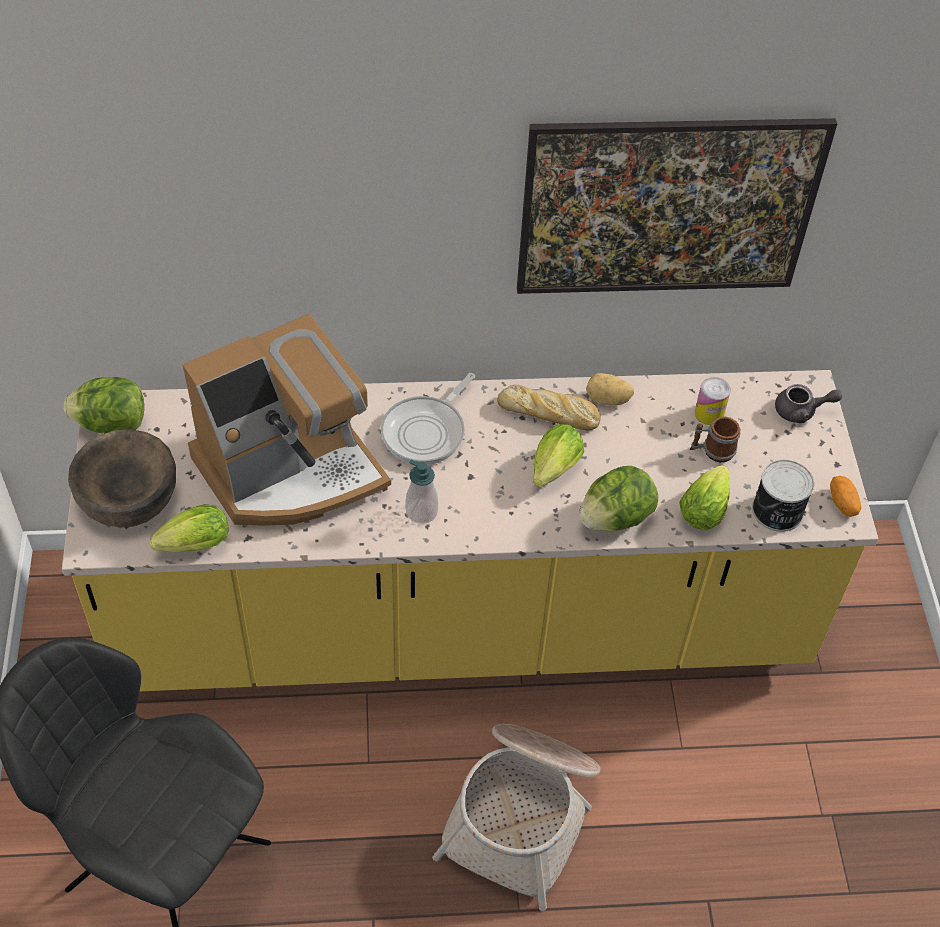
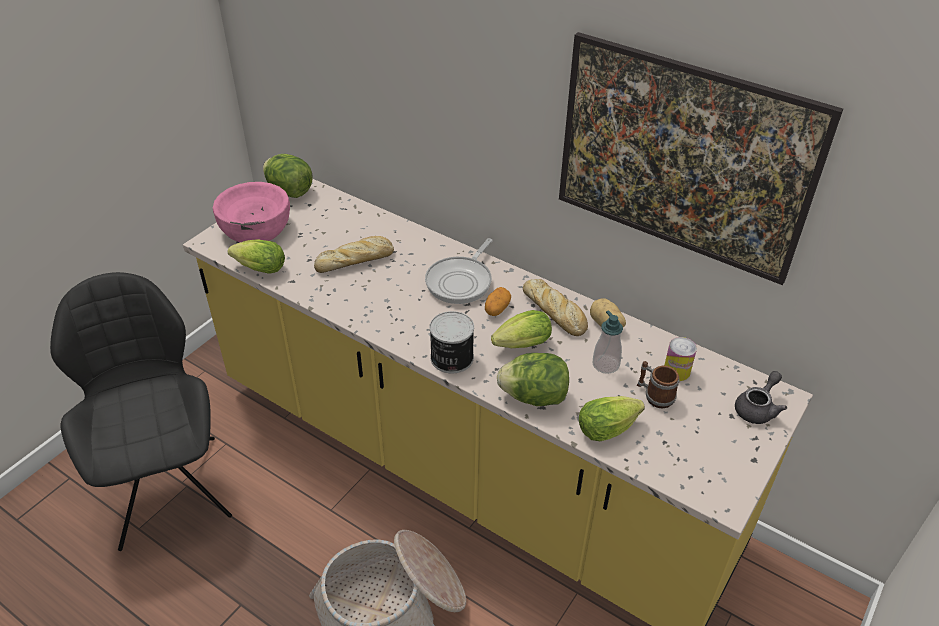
camera: 40 degrees right, 10 degrees down
(128, 496) = (256, 228): brown bowl -> pink bowl
(290, 470) = (356, 260): coffee machine -> bread
(421, 511) = (407, 322): soap dispenser -> soap dispenser (605, 364)
(427, 431) = (461, 281): frying pan -> frying pan turned 45 degrees counterclockwise
(777, 512) = (667, 463): can -> can (451, 358)
(801, 411) = (757, 408): grey teapot -> grey teapot turned 90 degrees counterclockwise
(843, 503) = (732, 489): potato -> potato (497, 308)

